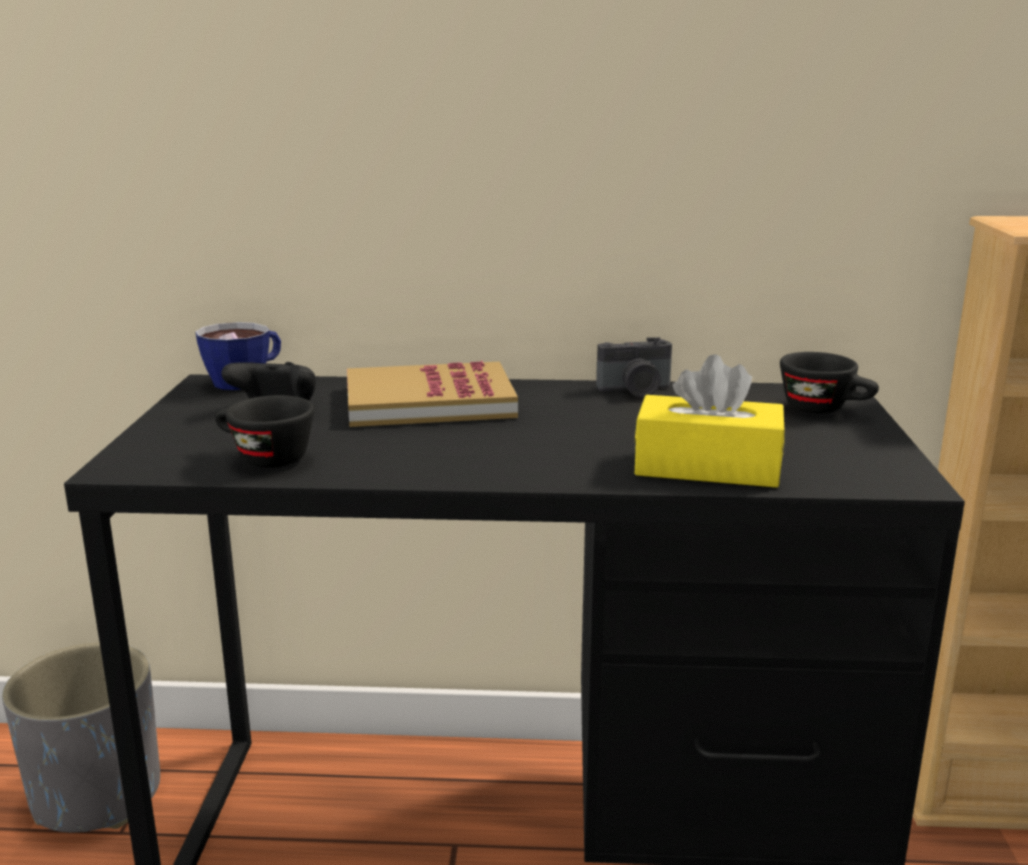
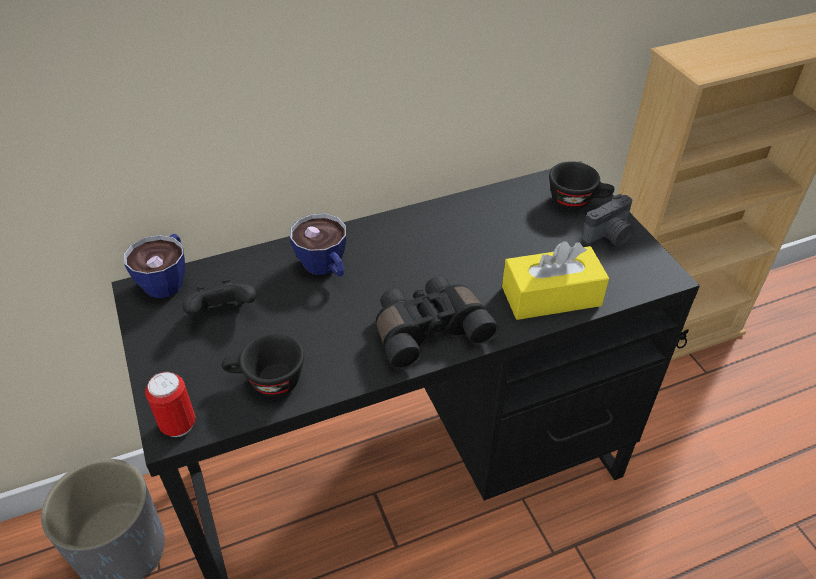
camera: 25 degrees left, 25 degrees up
(131, 465) = (178, 425): none -> can
(429, 401) = (326, 268): book -> cup
(505, 461) = (429, 329): none -> black binoculars
(636, 391) = (452, 211): camera -> camera (609, 236)

